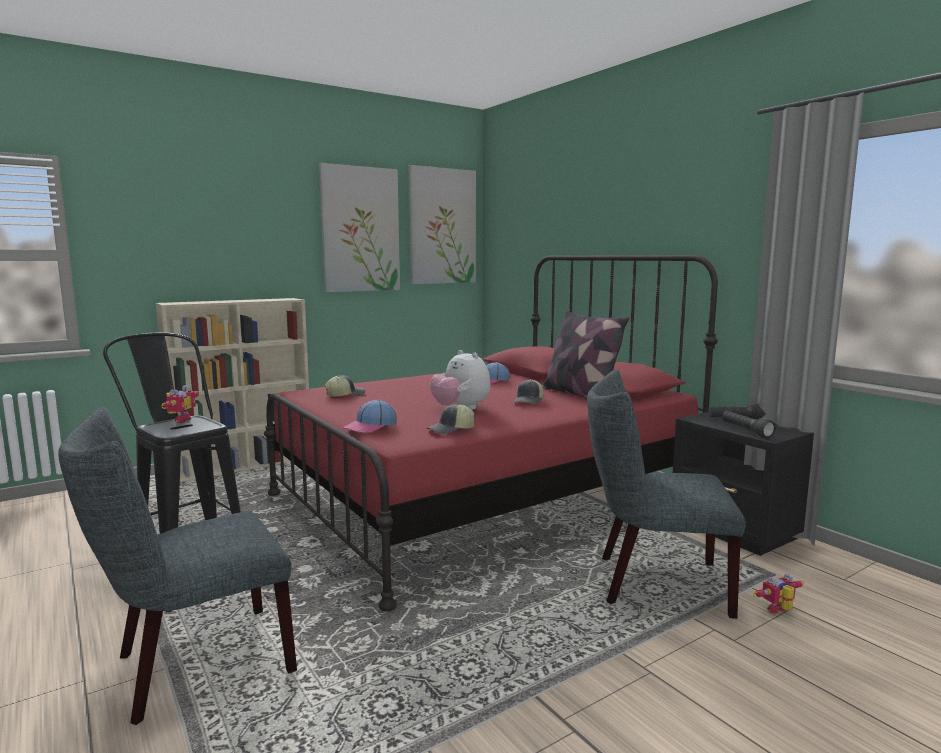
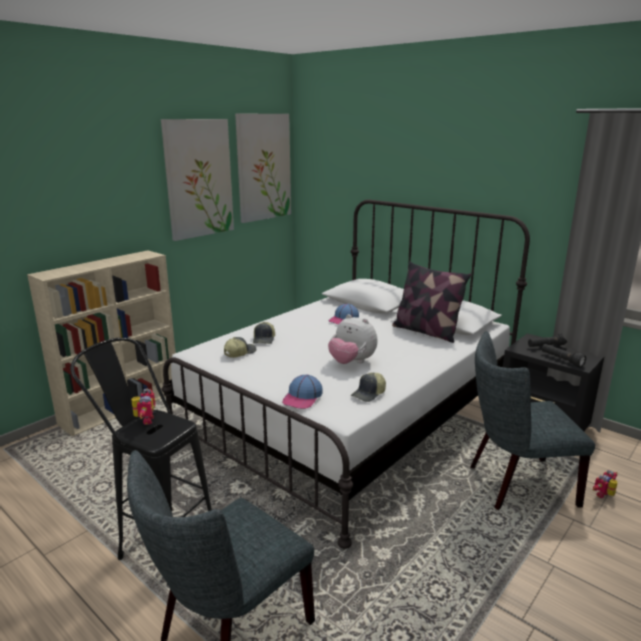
camera: 15 degrees left, 10 degrees up
(483, 498) = (350, 418): red bed -> white bed
(529, 401) = (397, 346): cap -> cap (264, 339)

